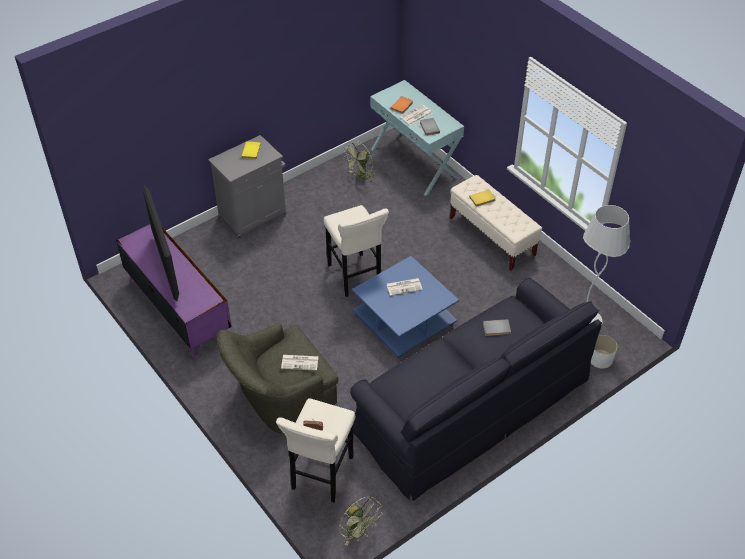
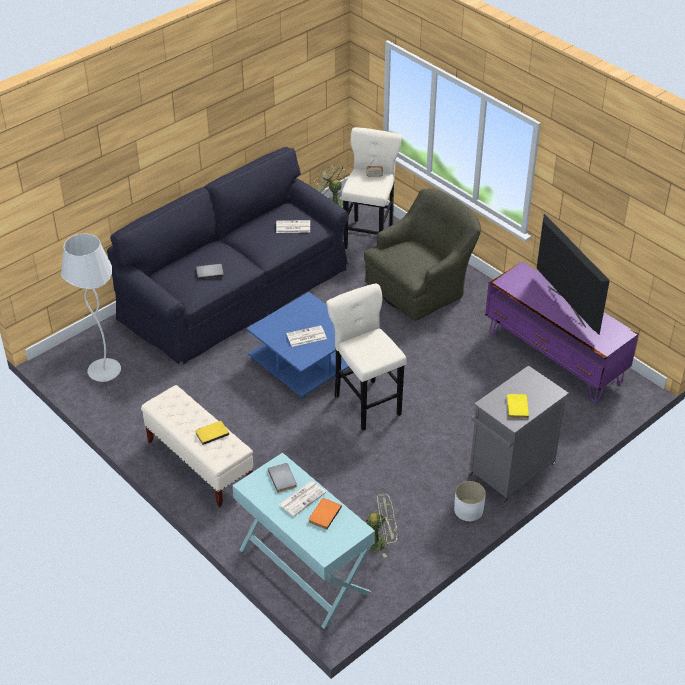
camera: 175 degrees right, 5 degrees down
(300, 362) = (401, 253): newspaper -> newspaper (292, 227)
(360, 177) = (380, 541): green fan -> green fan turned 45 degrees clockwise
(600, 359) = (99, 336): white planter -> white planter (468, 510)

